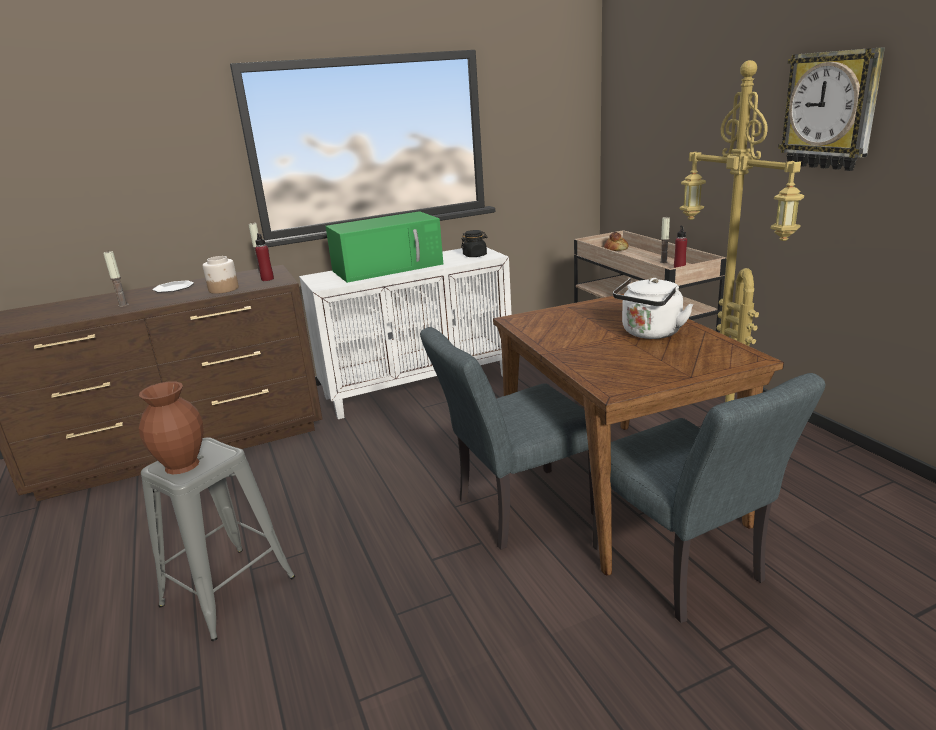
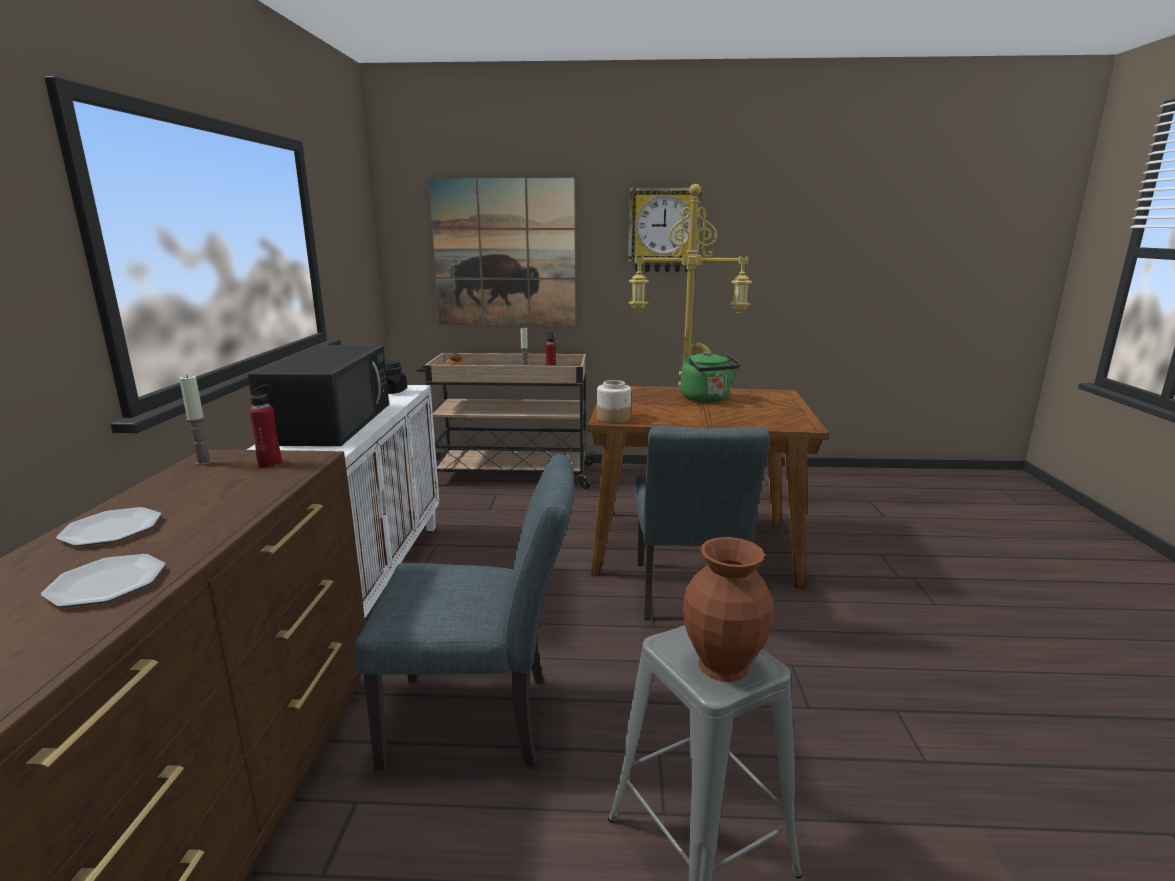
camera: 65 degrees left, 5 degrees down
(123, 305) = (108, 583): candle -> plate
(223, 289) = (246, 493): jar -> jar (614, 418)
(389, 267) = (331, 422): green microwave -> black microwave
(649, 334) = (707, 399): white kettle -> green kettle
(679, 135) = (504, 254): none -> picture
(685, 571) = (814, 559): grey chair -> grey chair (482, 720)

